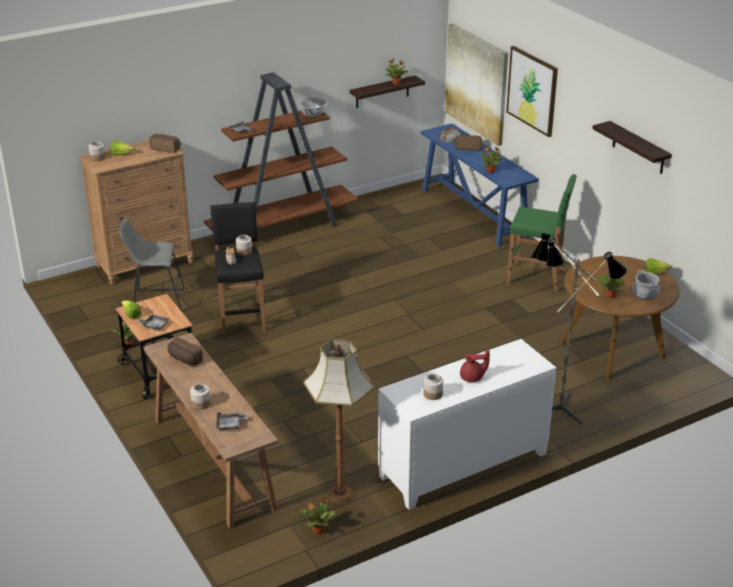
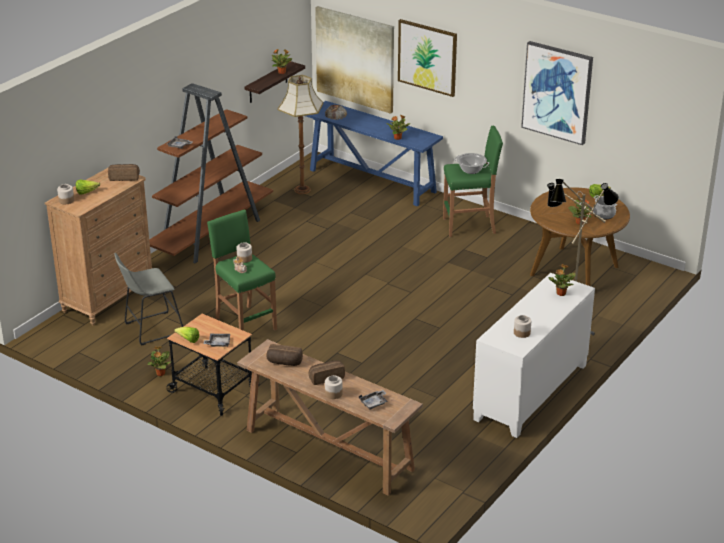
camera: 25 degrees left, 0 degrees up
(242, 318) = (245, 323): black stool -> green stool
(313, 113) = (229, 116): cooking pot -> cooking pot (471, 170)
(317, 530) = (459, 475): potted plant -> potted plant (560, 293)
(340, 495) = (454, 443): floor lamp -> floor lamp (302, 190)
(468, 147) = (360, 120): bread -> bread (326, 377)
(472, 377) = (540, 312): red teapot -> none
(638, 148) = (557, 92): shelf -> picture

